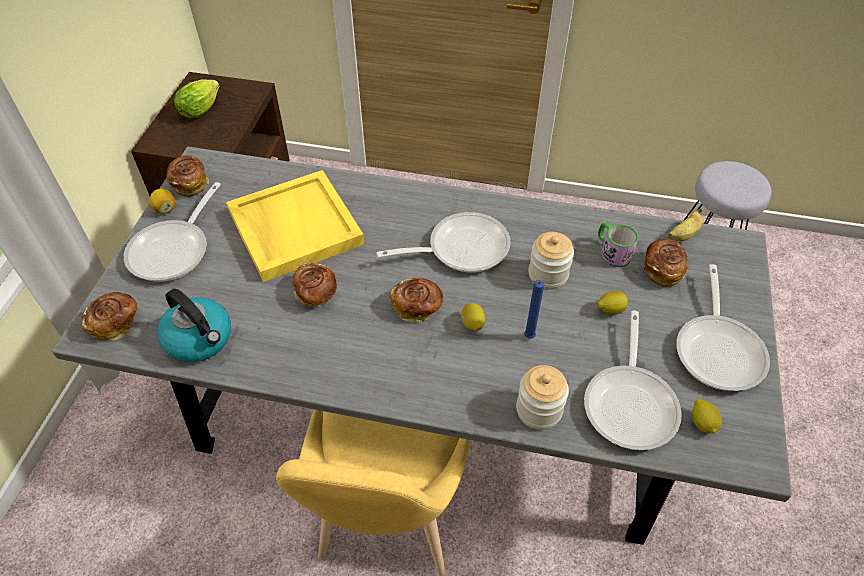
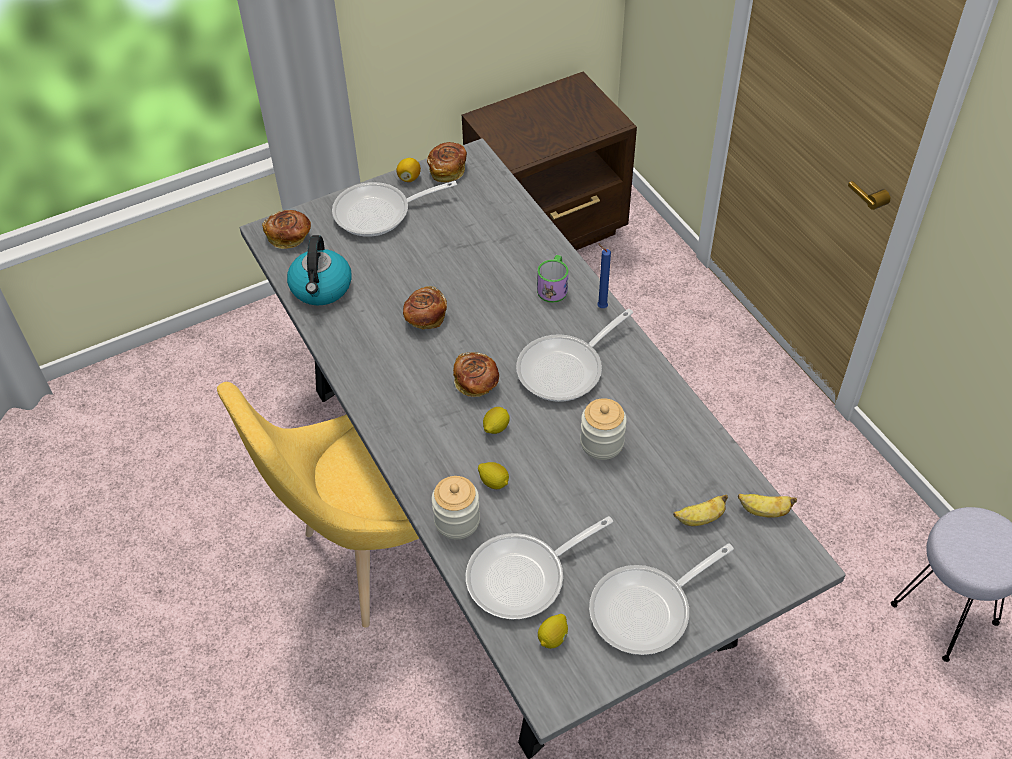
camera: 50 degrees right, 0 degrees up
(202, 109) = (552, 113): lettuce -> none
(294, 227) = (472, 258): yellow tray -> none
(461, 248) = (566, 369): frying pan -> frying pan turned 105 degrees clockwise
(527, 337) = (520, 470): blue candle -> blue candle (600, 307)
(610, 309) = (609, 508): lemon -> lemon (494, 482)
(612, 251) = (680, 470): mug -> mug (553, 287)
(662, 269) = (699, 519): bread -> banana

